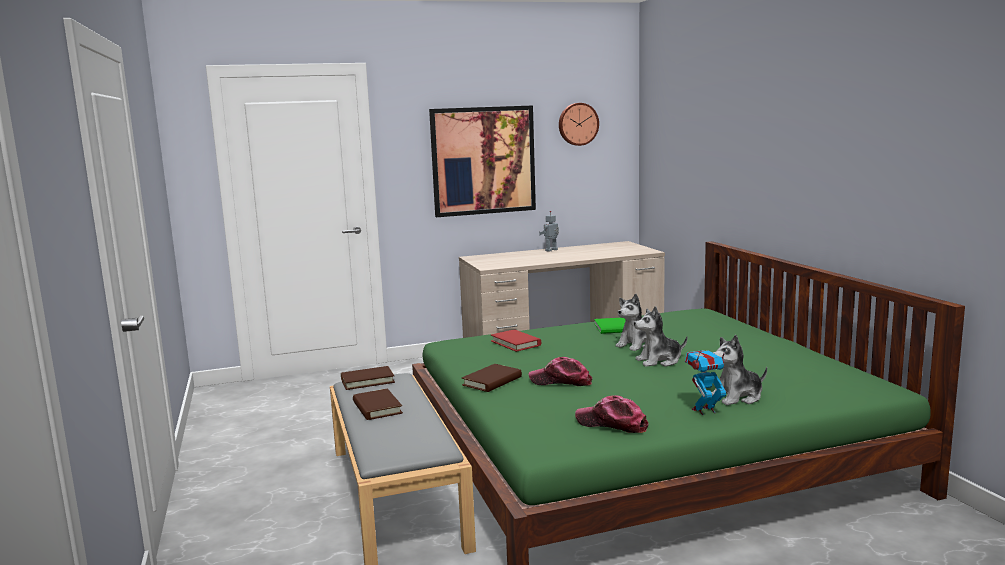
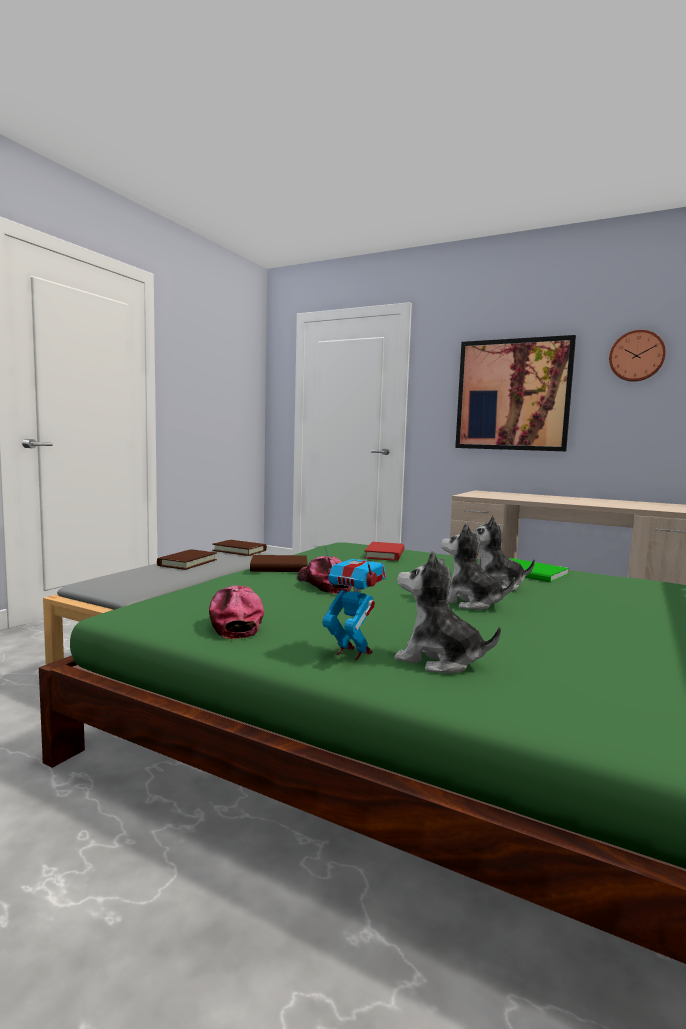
camera: 45 degrees right, 5 degrees down
(552, 250) = (574, 498): toy robot -> none

